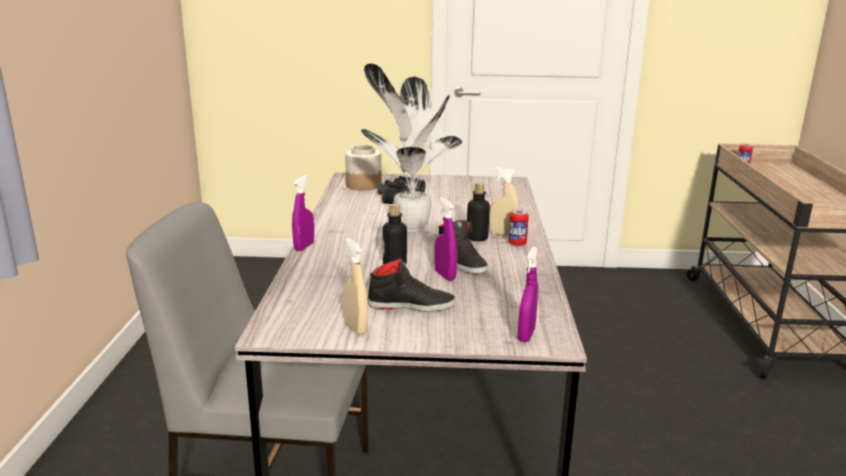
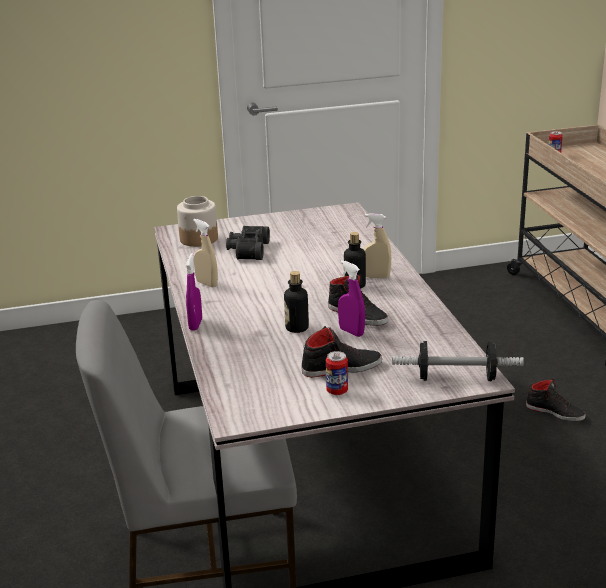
camera: 15 degrees left, 5 degrees up
(355, 328) = (308, 400): beige spray bottle -> beige spray bottle (207, 284)
(409, 228) = (282, 285): potted plant -> none
(517, 244) = (395, 285): can -> can (337, 391)
(526, 335) = (456, 378): purple spray bottle -> dumbbell
(690, 413) = (555, 412): none -> black shoe

